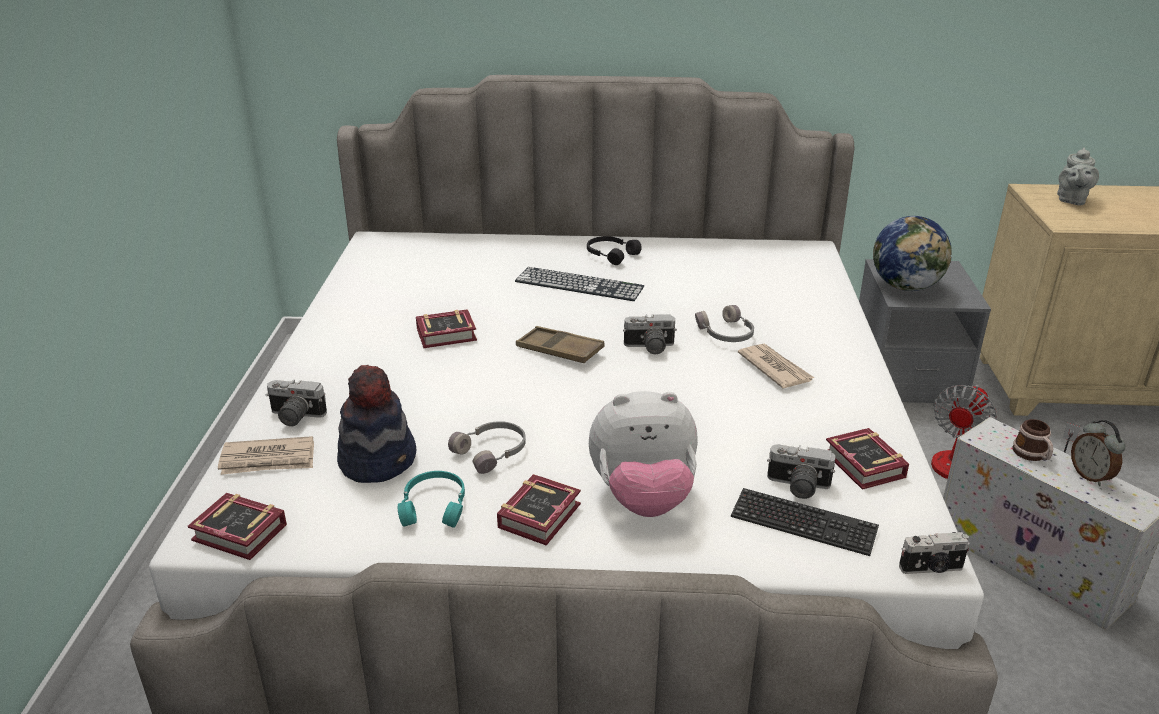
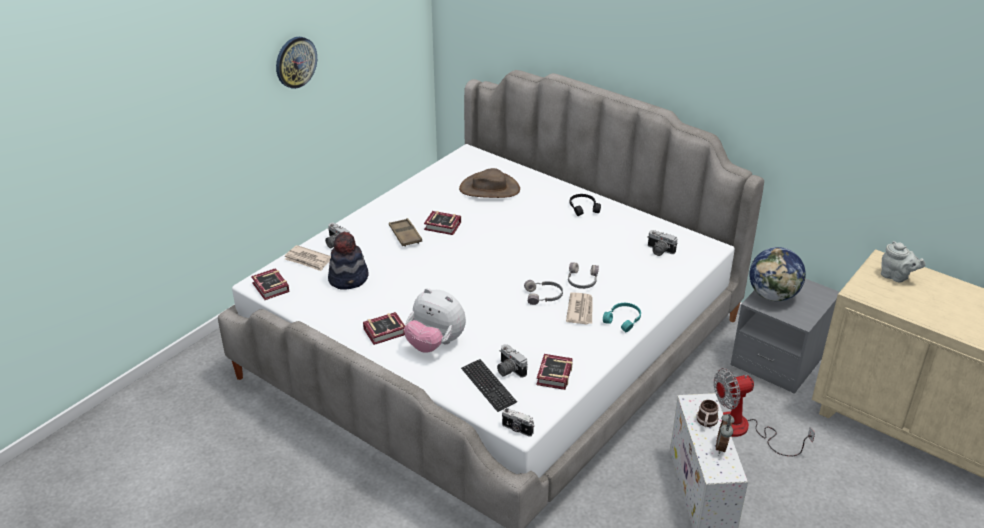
camera: 35 degrees right, 5 degrees up
(83, 103) = (295, 62): none -> wall clock
(435, 507) = (349, 309): turquoise headphones -> turquoise headphones (623, 320)
(458, 270) = (489, 189): none -> brown hat
(492, 452) = (397, 295): grey headphones -> grey headphones (544, 296)
(559, 350) = (485, 256): brown tray -> brown tray (405, 235)
(579, 284) = (542, 221): keyboard -> none
(649, 348) = (531, 273): camera -> camera (659, 251)
(1071, 200) = (896, 277): grey teapot -> grey teapot turned 105 degrees counterclockwise

